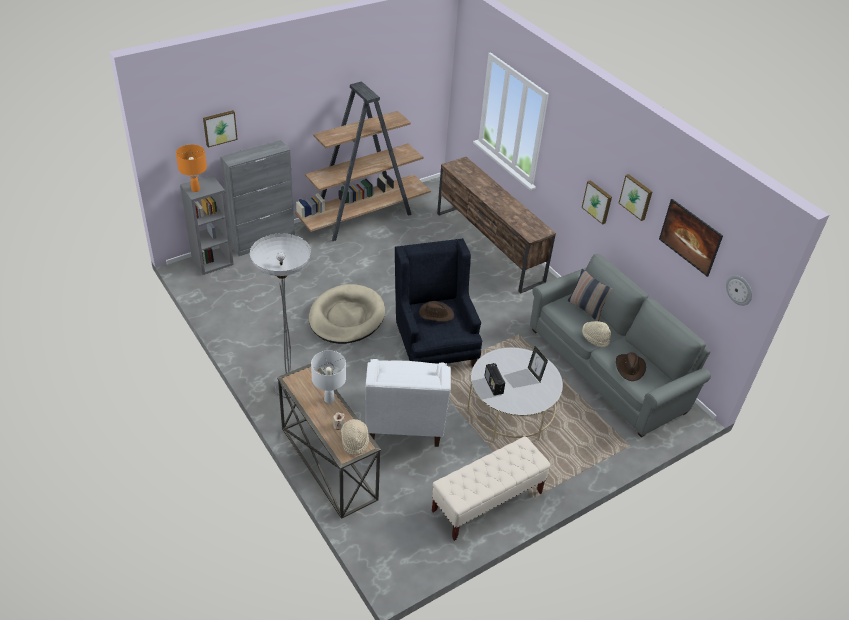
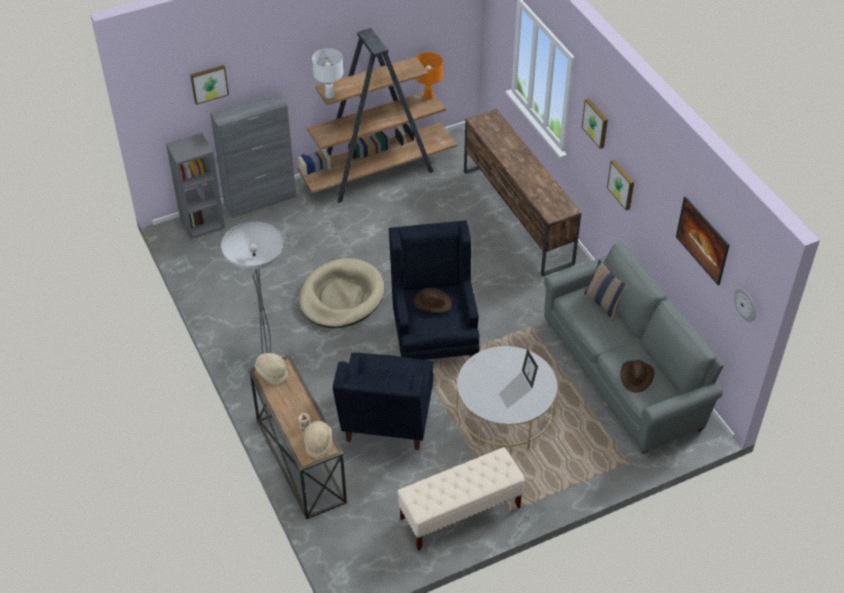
camera: 10 degrees right, 5 degrees up
(195, 189) = (182, 150): orange table lamp -> orange table lamp (428, 97)
(329, 399) = (299, 397): white table lamp -> white table lamp (329, 96)
(405, 424) = (387, 423): white armchair -> blue armchair
(493, 385) = (480, 389): radio -> none
(594, 338) = (604, 340): beige hat -> beige hat (272, 373)
(636, 197) = (655, 187): picture -> picture (596, 123)

